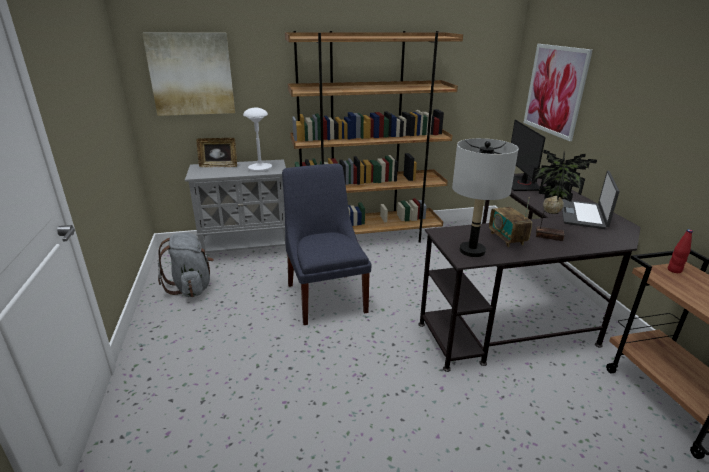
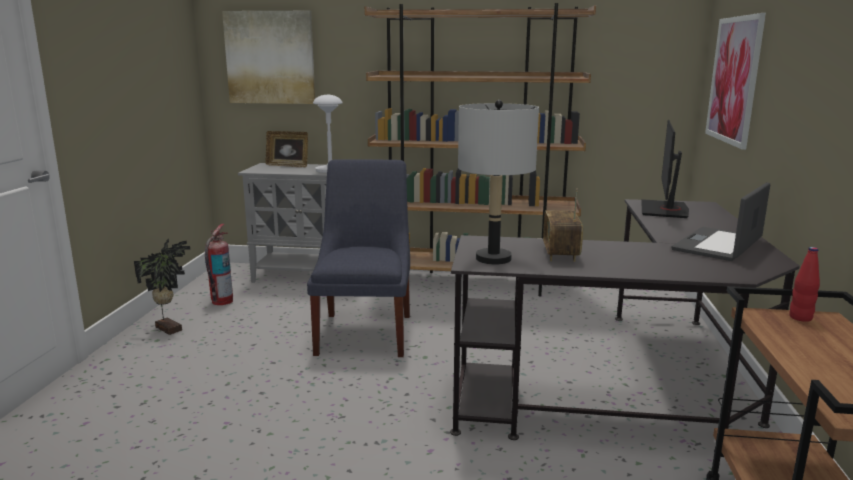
camera: 20 degrees right, 10 degrees down
(191, 287) = (221, 301): grey backpack -> fire extinguisher
(548, 235) = (627, 257): potted plant -> potted plant (170, 328)

